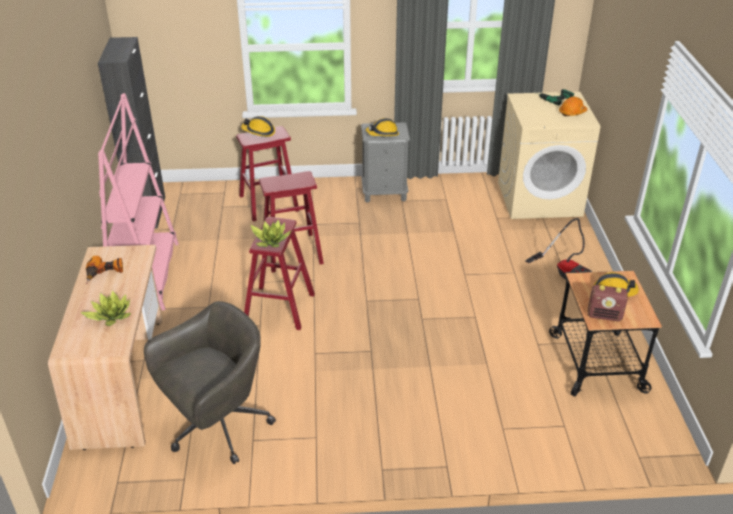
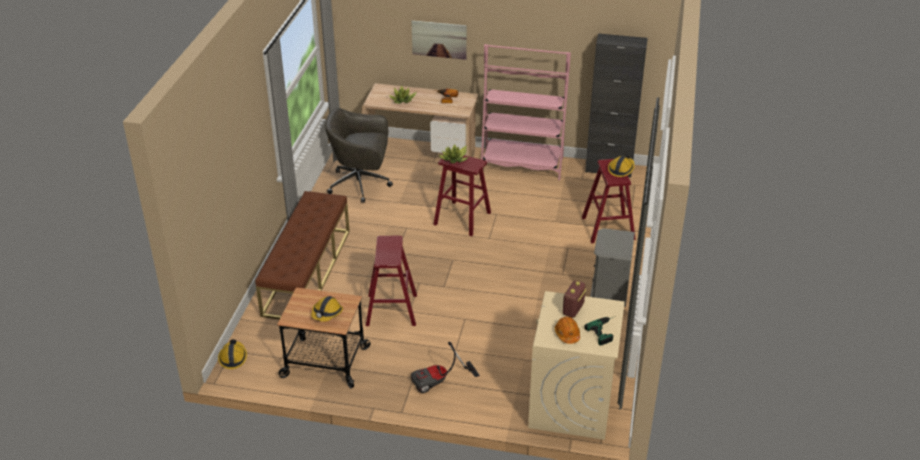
camera: 105 degrees right, 0 degrees up
(47, 213) = (439, 39): none -> picture
(217, 426) = (361, 184): grey office chair -> grey office chair turned 120 degrees clockwise
(292, 252) = (530, 232): red stool -> red stool (391, 310)
(383, 134) = (609, 240): hard hat -> hard hat (233, 357)
(448, 428) = (307, 271): none -> brown bench
(604, 316) = (304, 299): radio -> radio (573, 310)

